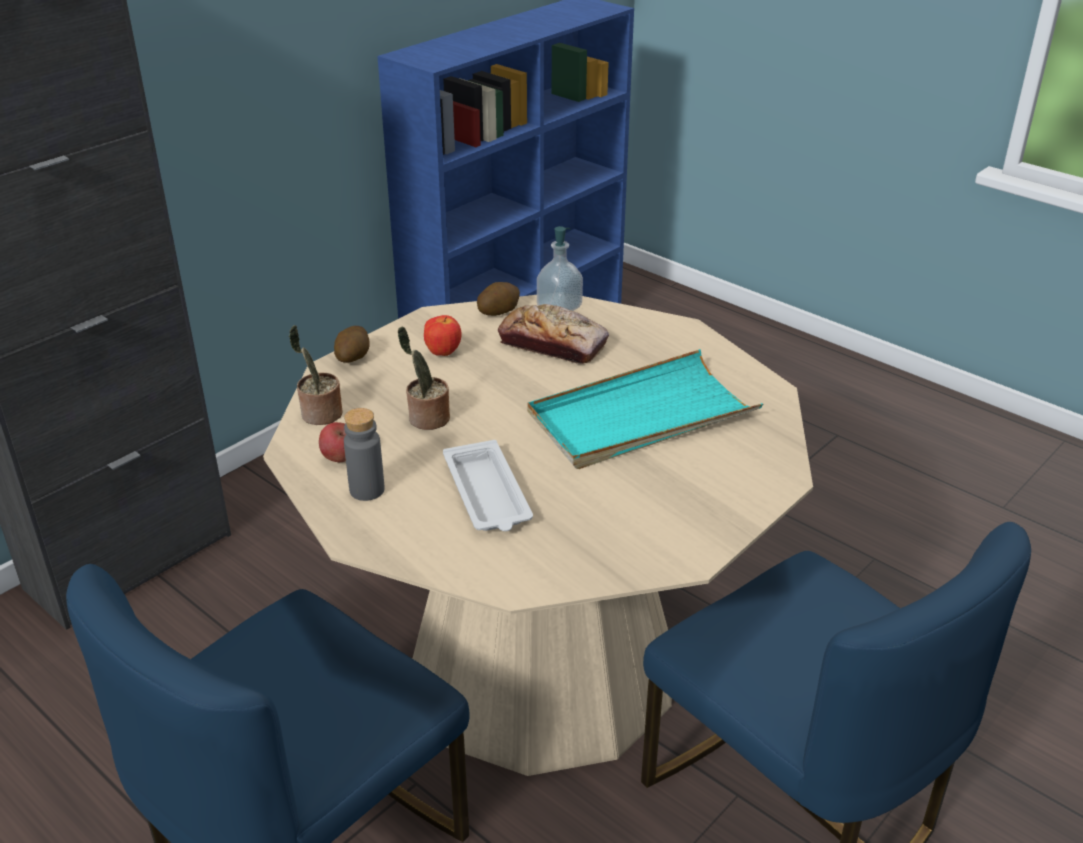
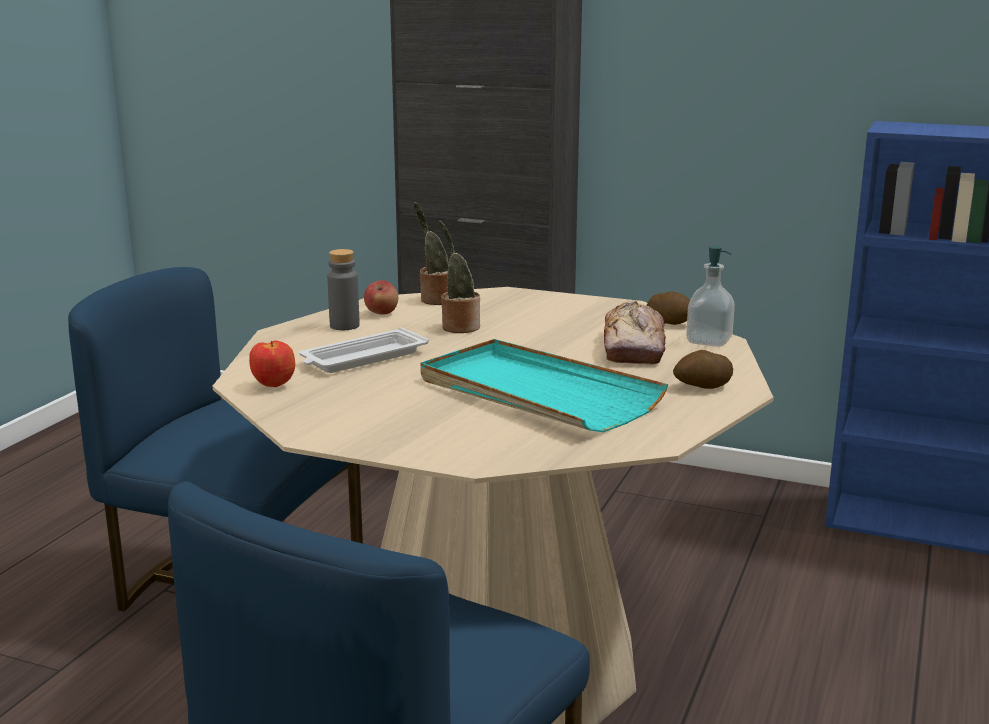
camera: 70 degrees right, 15 degrees down
(353, 358) = (529, 295): potato -> potato (702, 387)
(443, 353) = (570, 317): apple -> apple (274, 385)

